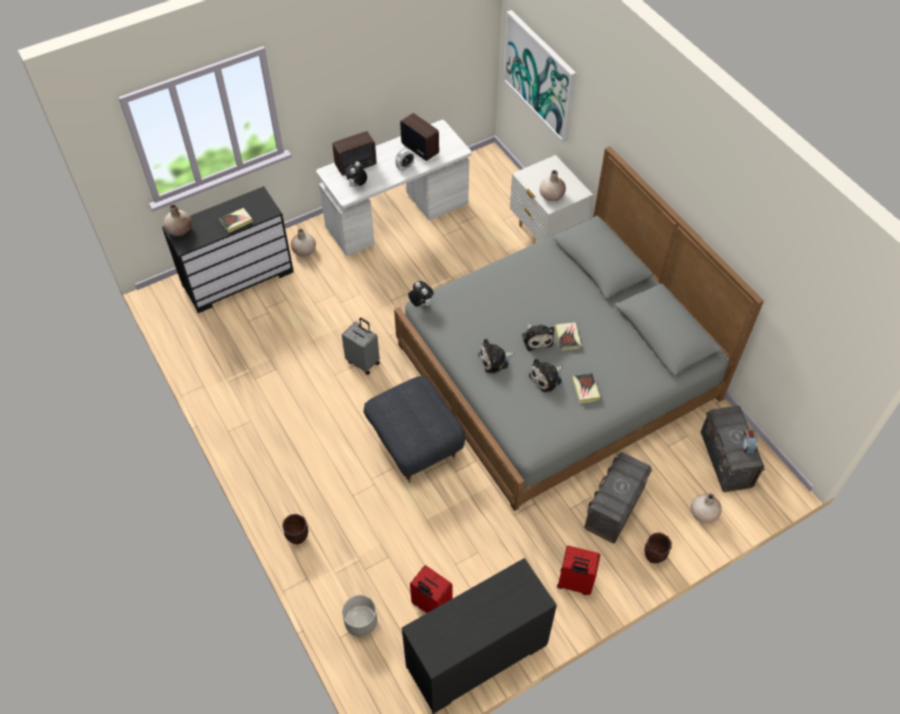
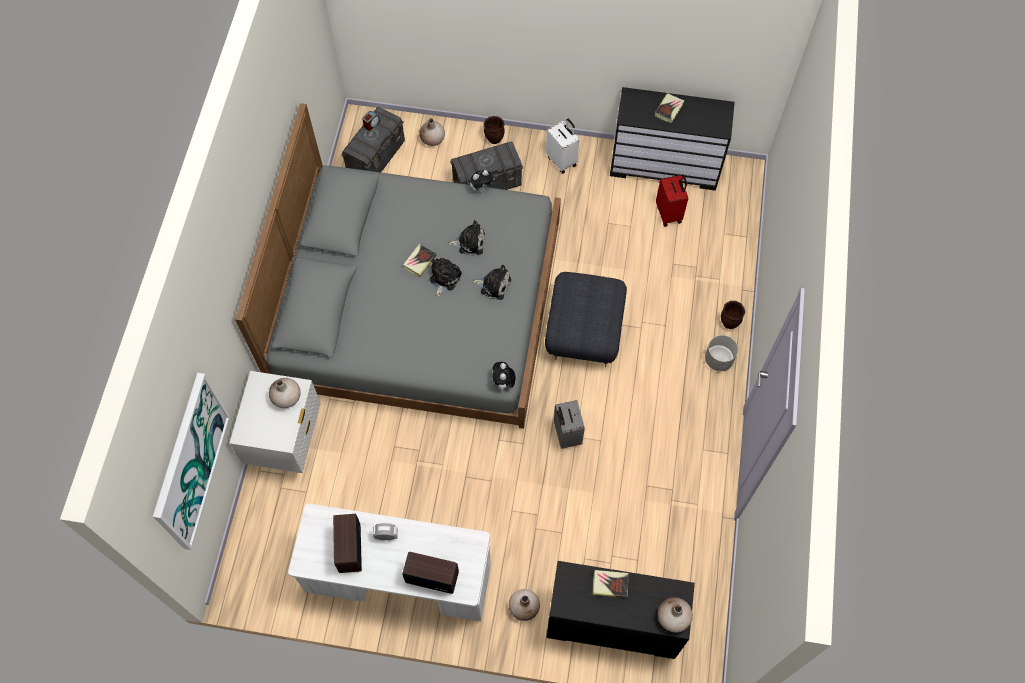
camera: 140 degrees left, 10 degrees up
(357, 185) = (453, 548): plush toy -> plush toy (482, 188)
(361, 622) = (725, 236): grey planter -> grey planter (718, 360)
(574, 583) = (562, 160): red suitcase -> white suitcase
(585, 389) = (451, 213): book -> book (669, 109)

